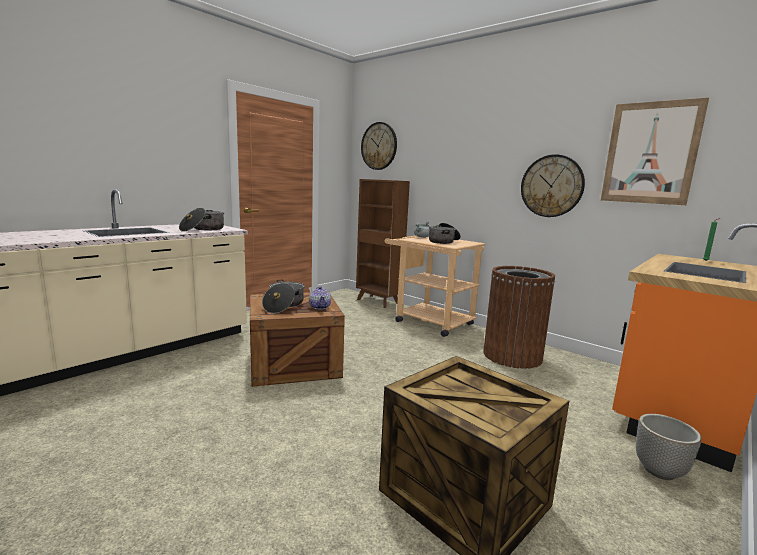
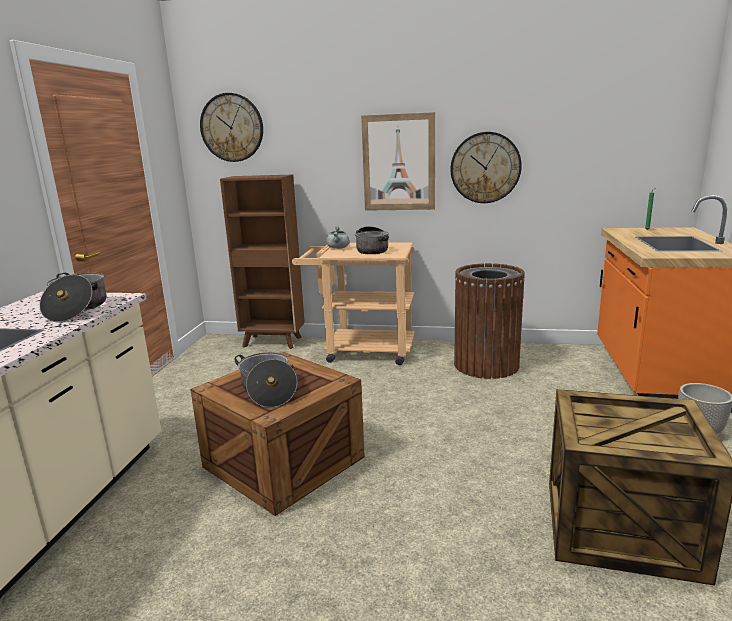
camera: 30 degrees left, 5 degrees up
(320, 307) = (314, 377): teapot -> none
(650, 153) = (583, 127): picture -> picture (398, 163)

